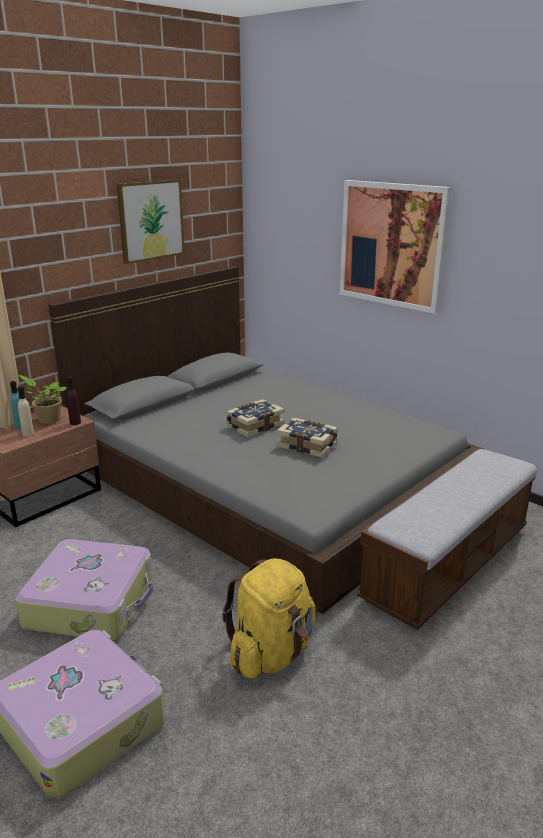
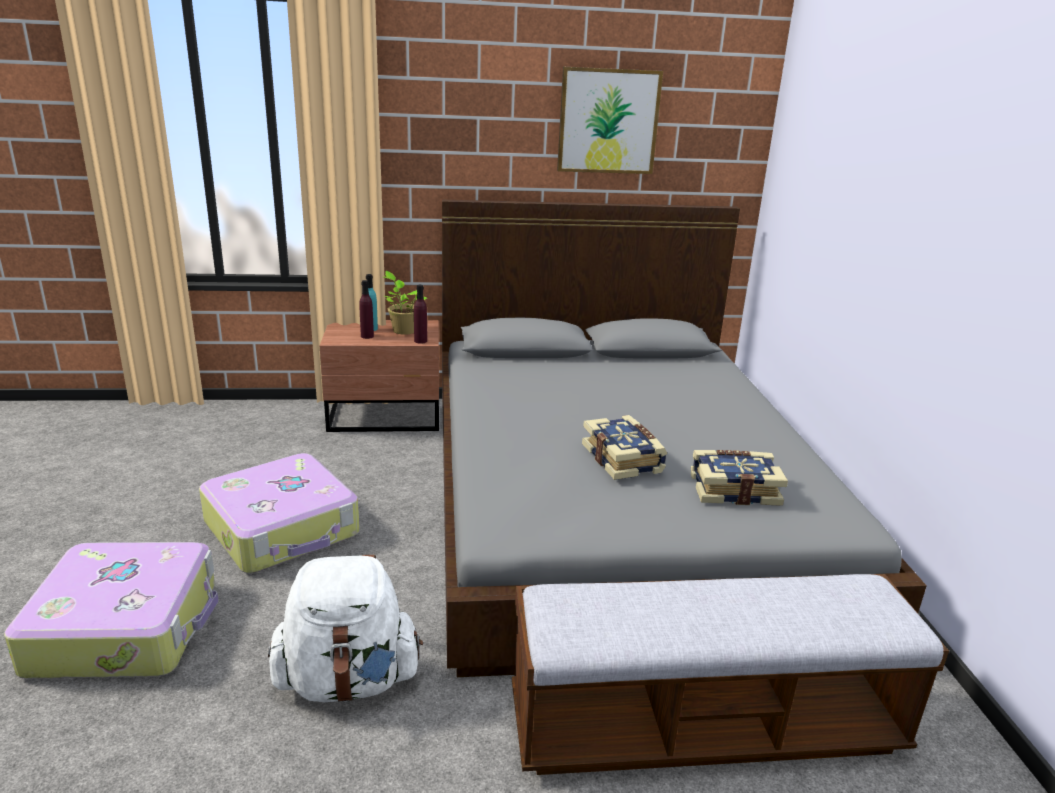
camera: 40 degrees right, 0 degrees up
(28, 433) = (367, 336): beige bottle -> purple bottle
(254, 425) = (601, 413): book -> book (733, 489)
(271, 652) = (348, 680): yellow backpack -> white backpack
(392, 245) = (906, 197): picture -> none

